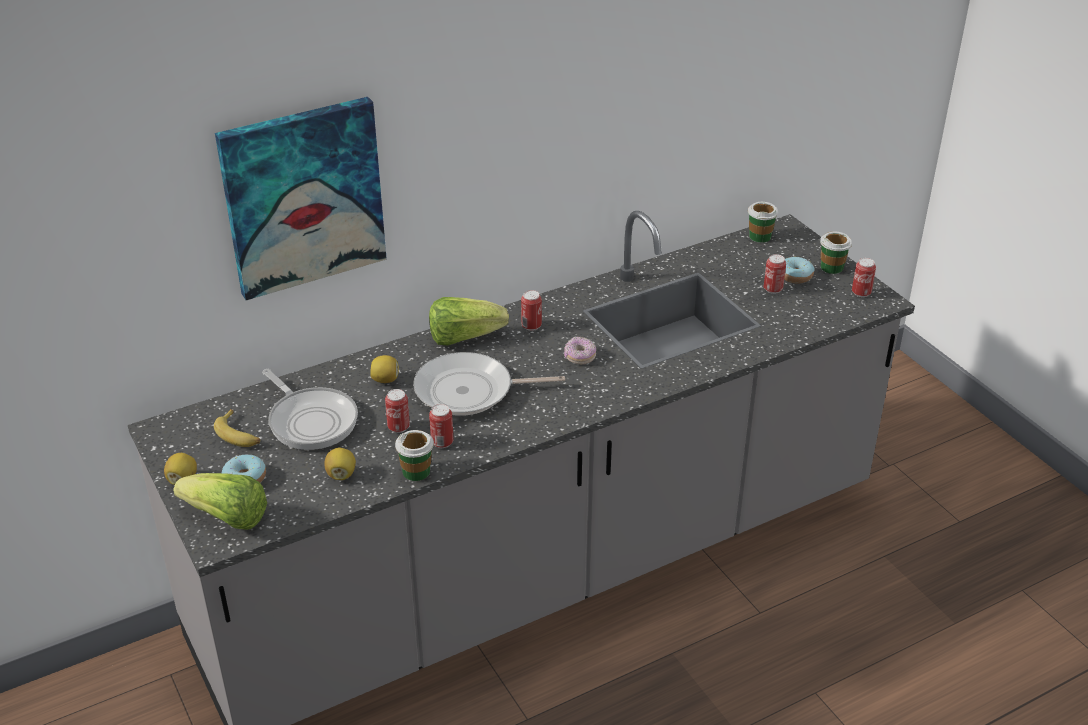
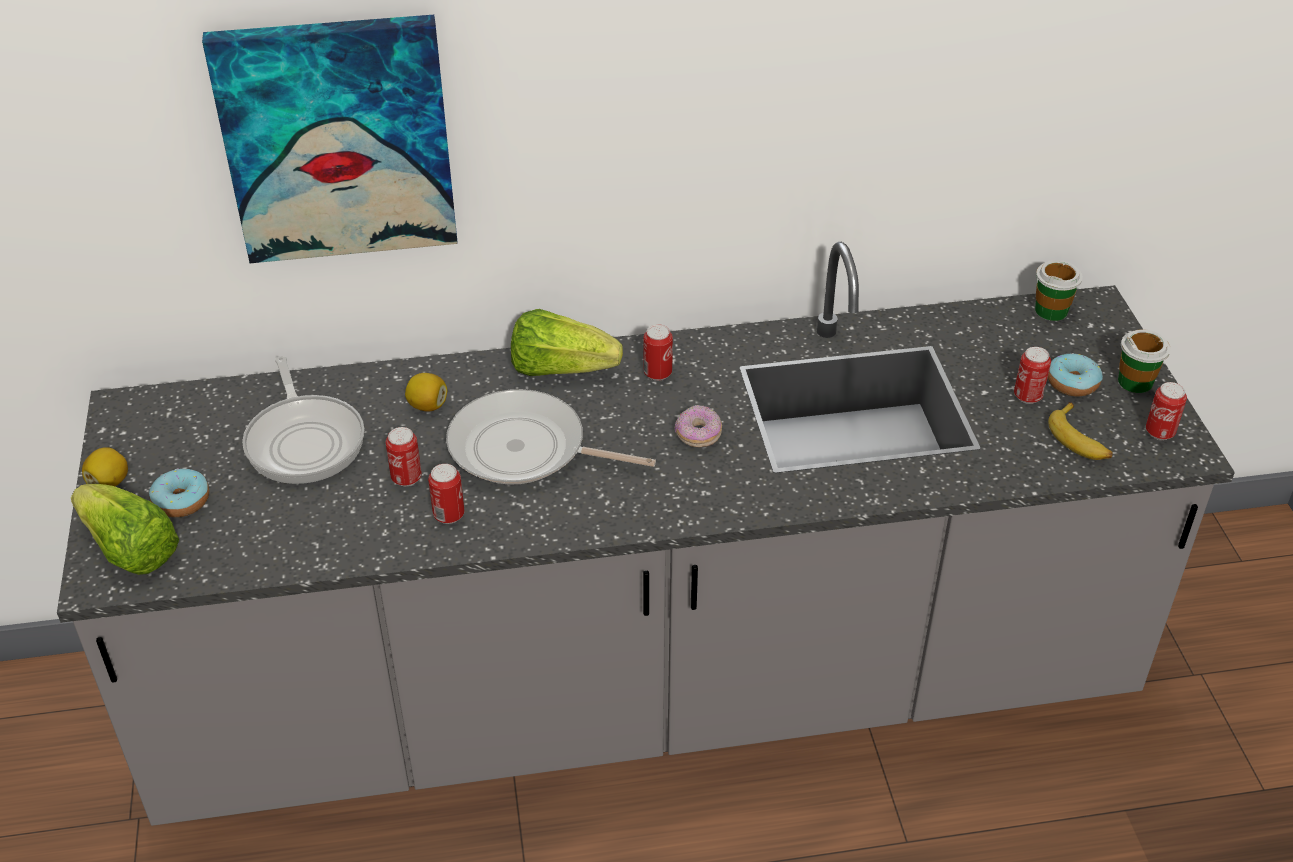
camera: 20 degrees right, 5 degrees up
(239, 435) = (209, 438): banana -> banana (1080, 440)
(341, 474) = (298, 527): lemon -> none
(416, 471) = (393, 549): cup -> none

